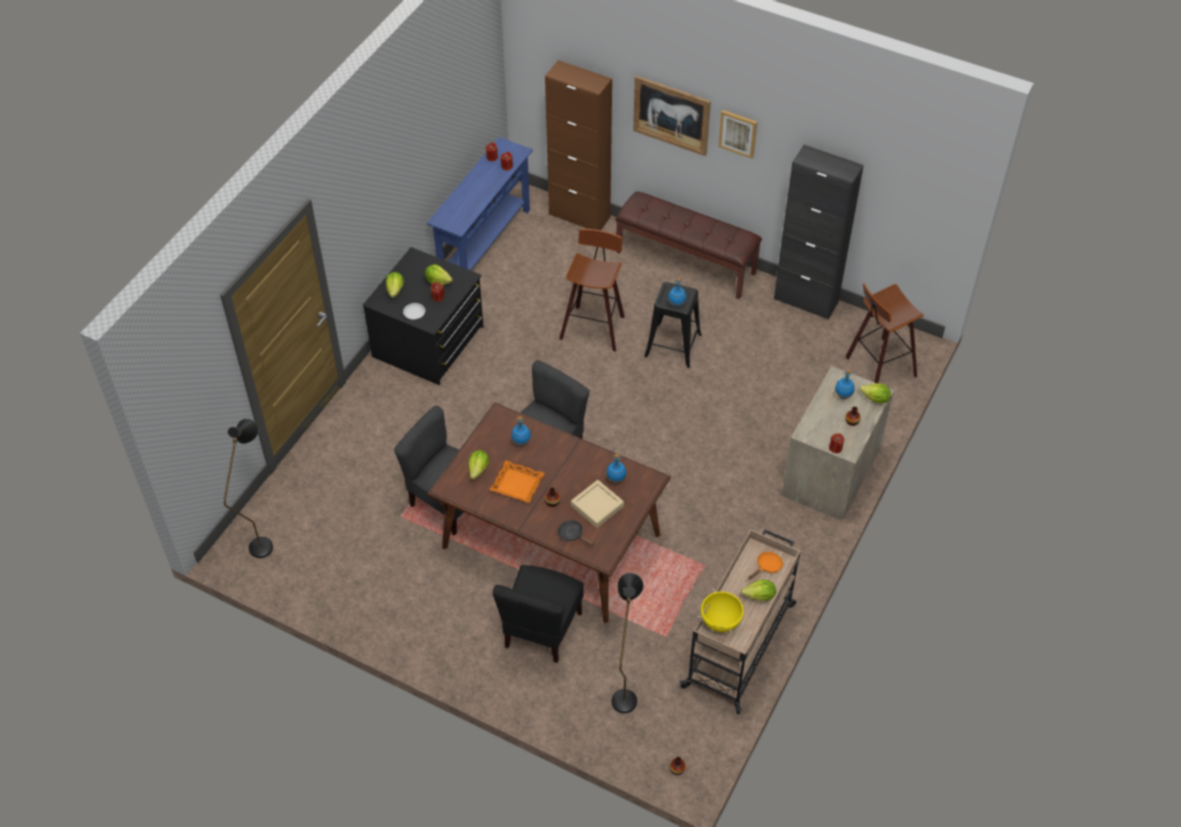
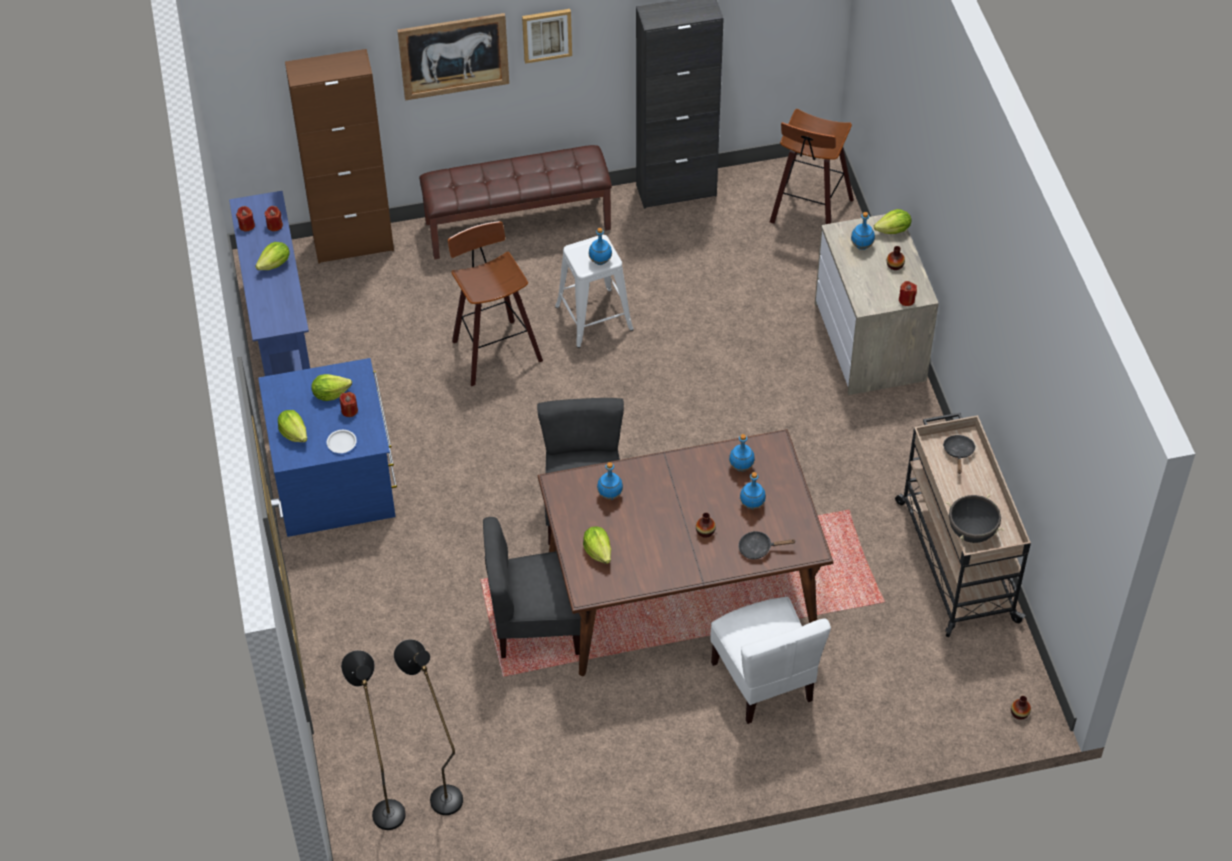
camera: 40 degrees left, 0 degrees up
(429, 342) = (335, 480): black dresser -> blue dresser
(517, 485) = (652, 539): orange tray -> none
(541, 630) = (764, 681): black chair -> white chair
(597, 506) = (751, 505): beige tray -> blue bottle
(624, 693) = (901, 681): black floor lamp -> black floor lamp (439, 791)
(673, 345) = (594, 317): black stool -> white stool
(720, 622) = (972, 532): yellow cooking pot -> black cooking pot
(759, 596) = (980, 484): lettuce -> lettuce (275, 264)
(767, 567) = (958, 453): orange frying pan -> black frying pan

